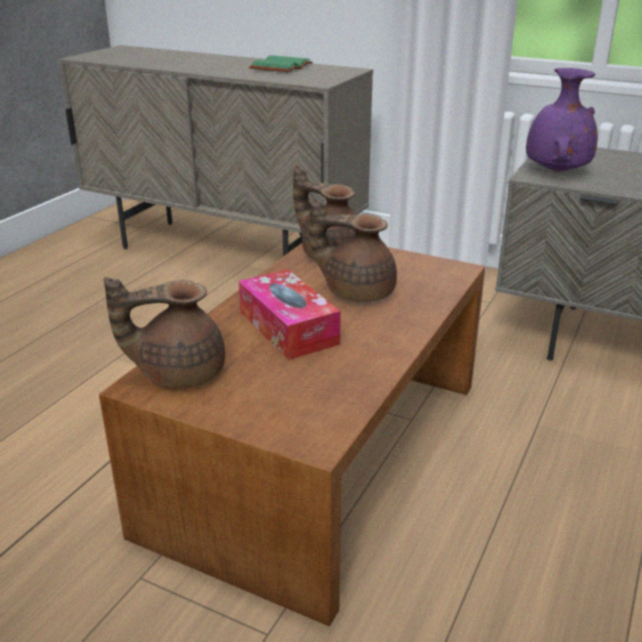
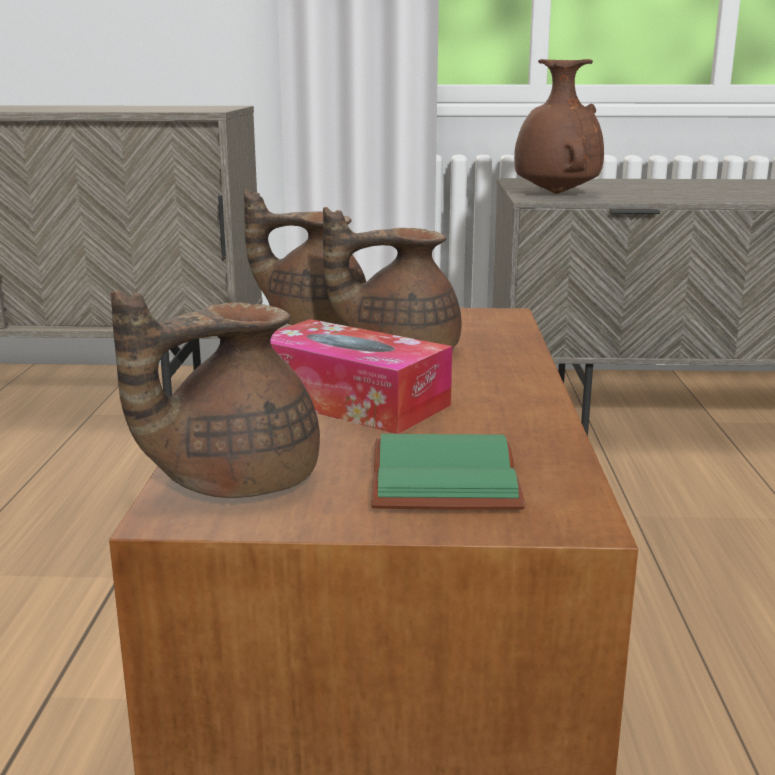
camera: 25 degrees left, 10 degrees down
(280, 67) = (118, 106): green book -> green book (438, 476)
(555, 171) = (554, 193): purple vase -> brown vase

